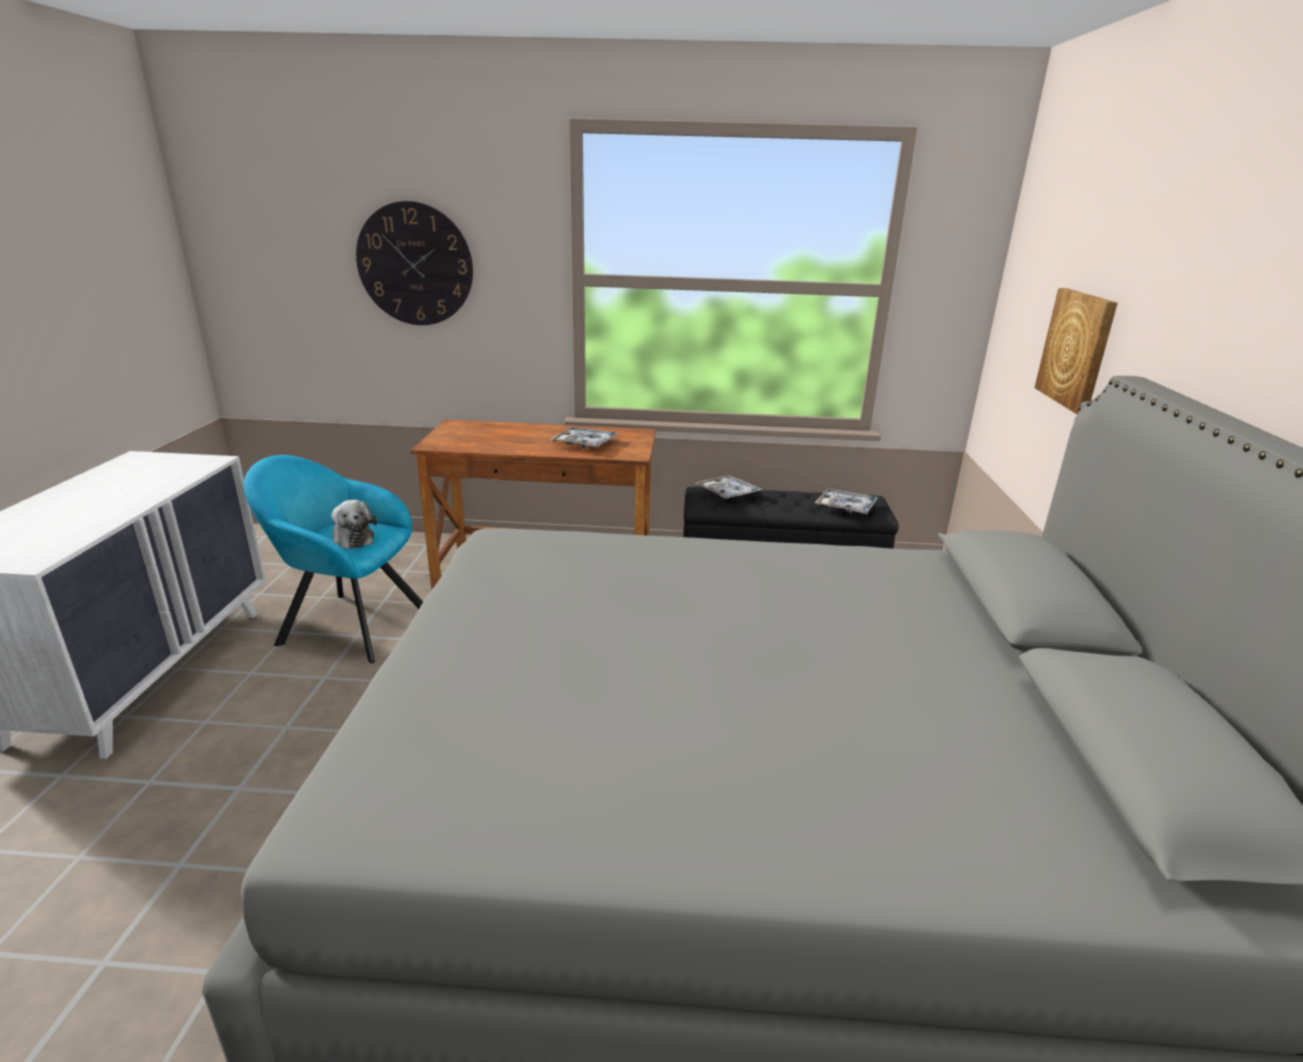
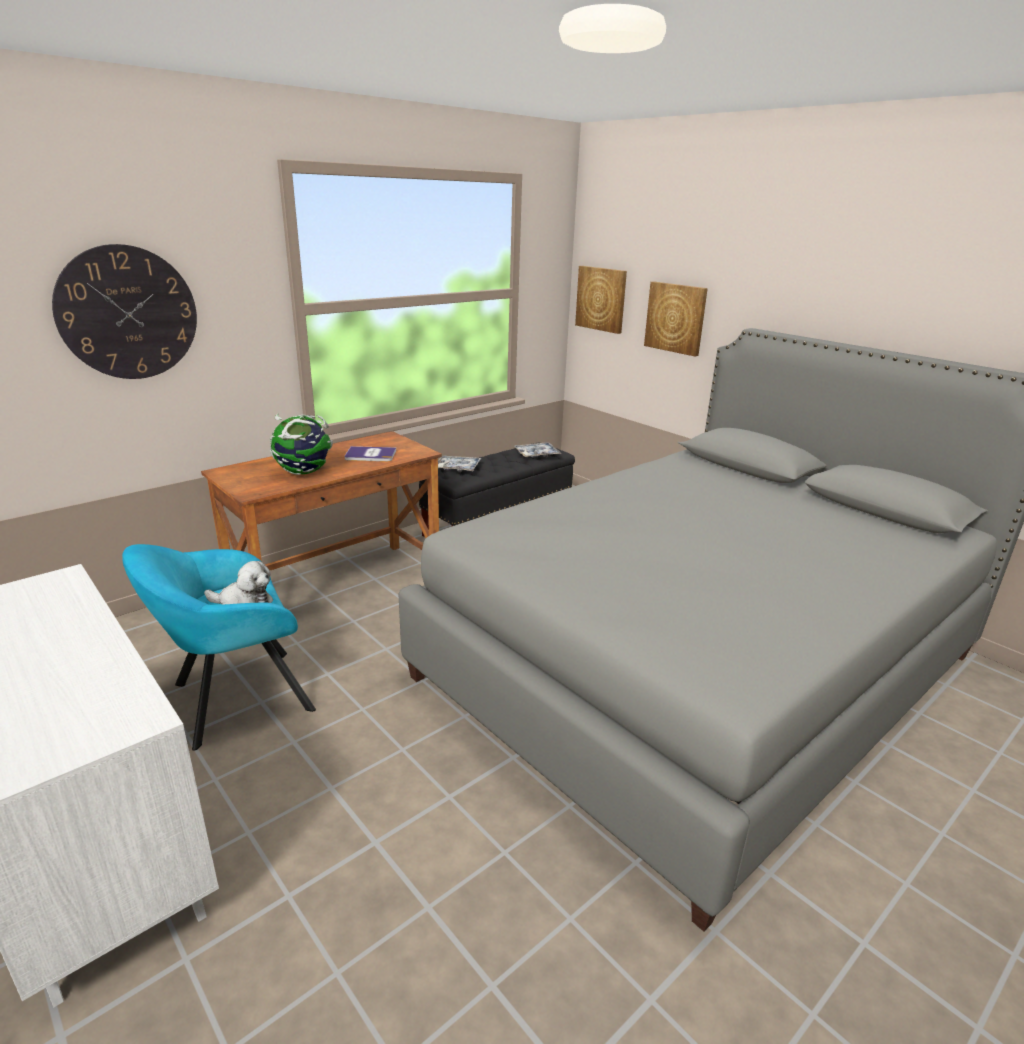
camera: 45 degrees left, 0 degrees up
(502, 442) = (304, 472): none -> globe
(585, 443) = (370, 455): tray -> book
(1017, 312) = (601, 299): none -> picture

